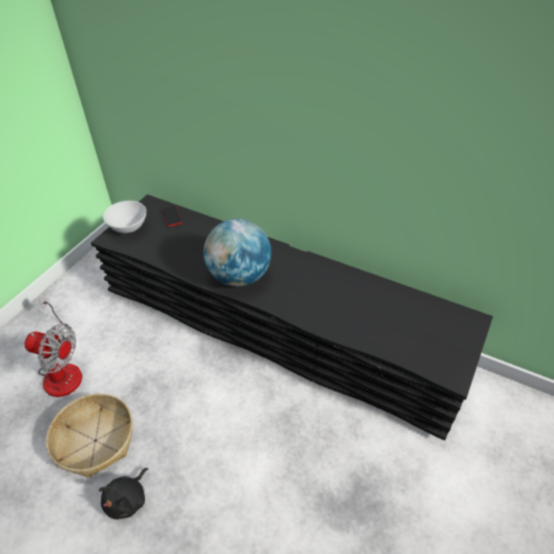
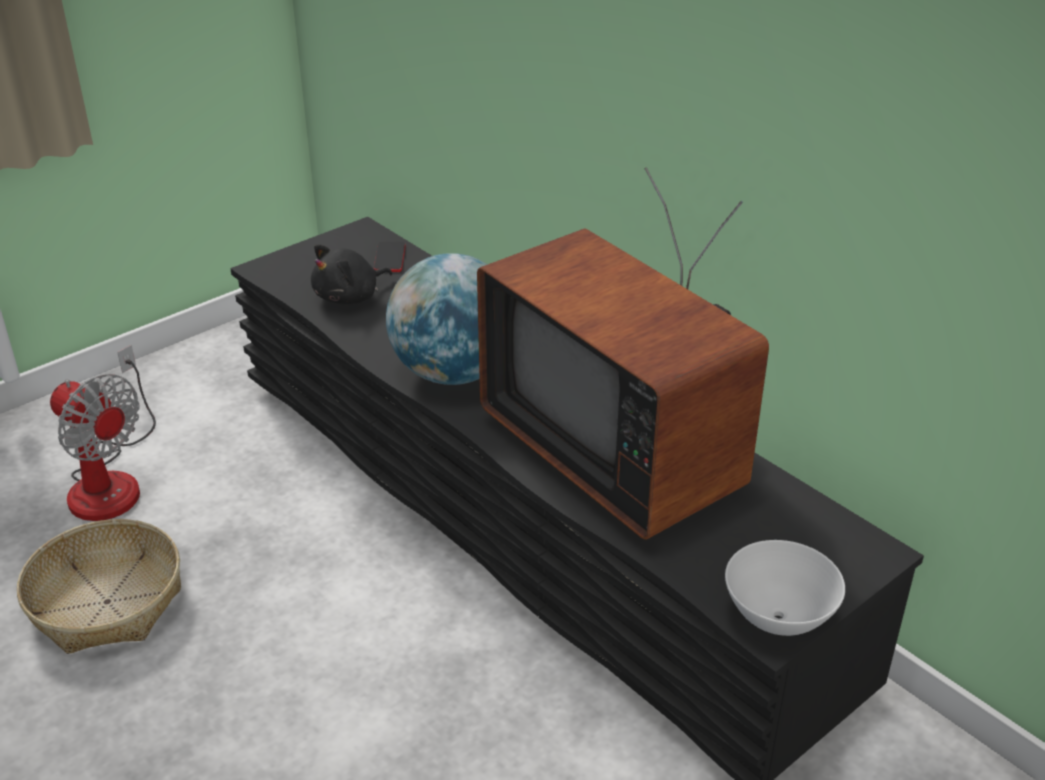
camera: 20 degrees right, 10 degrees down
(128, 228) = (305, 260): white bowl -> white bowl (777, 618)
(128, 499) = (111, 707): black plush toy -> black plush toy (350, 297)
(340, 297) = (622, 449): none -> television

